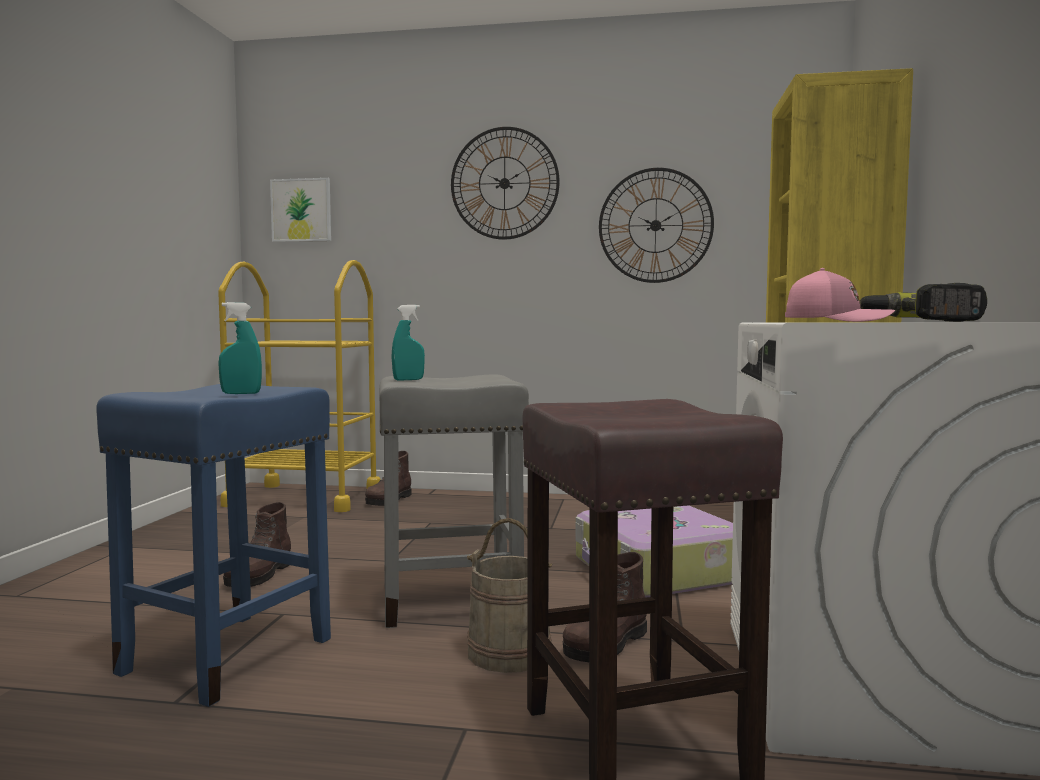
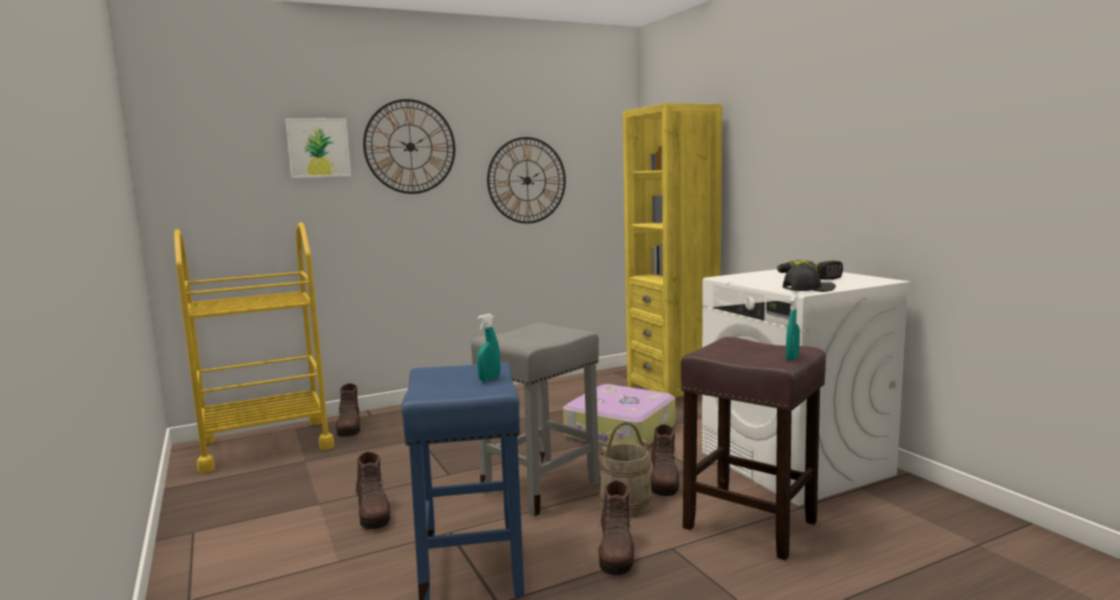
camera: 35 degrees left, 5 degrees up
(301, 210) = (209, 170): picture -> picture (318, 148)
(385, 706) = (616, 554): none -> brown boot
(408, 380) = (517, 340): turquoise spray bottle -> turquoise spray bottle (792, 358)
(835, 321) = (807, 289): pink cap -> black cap

